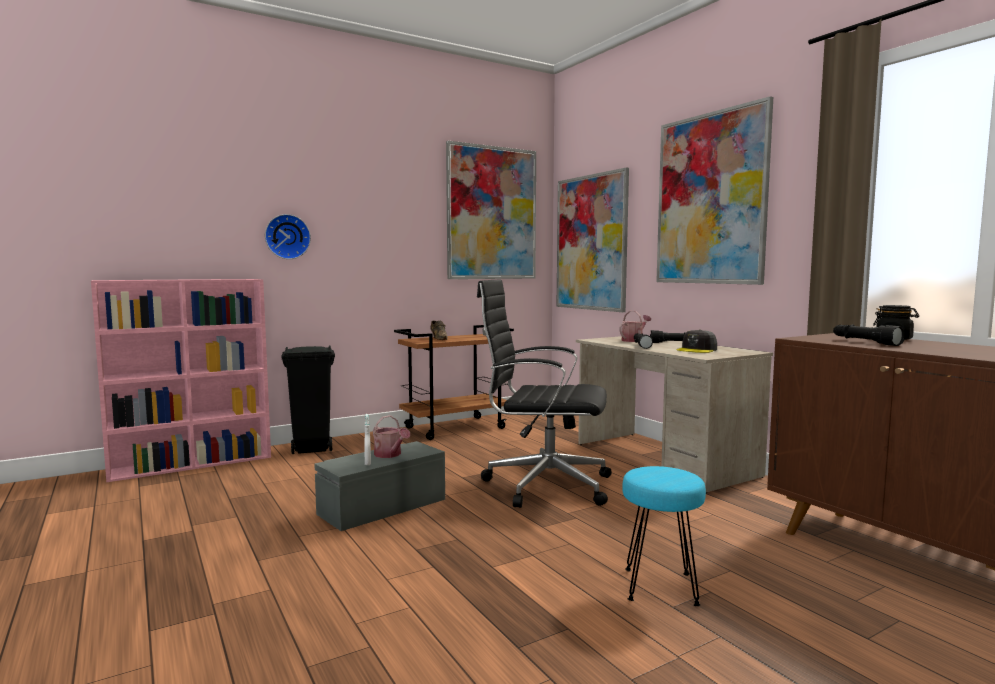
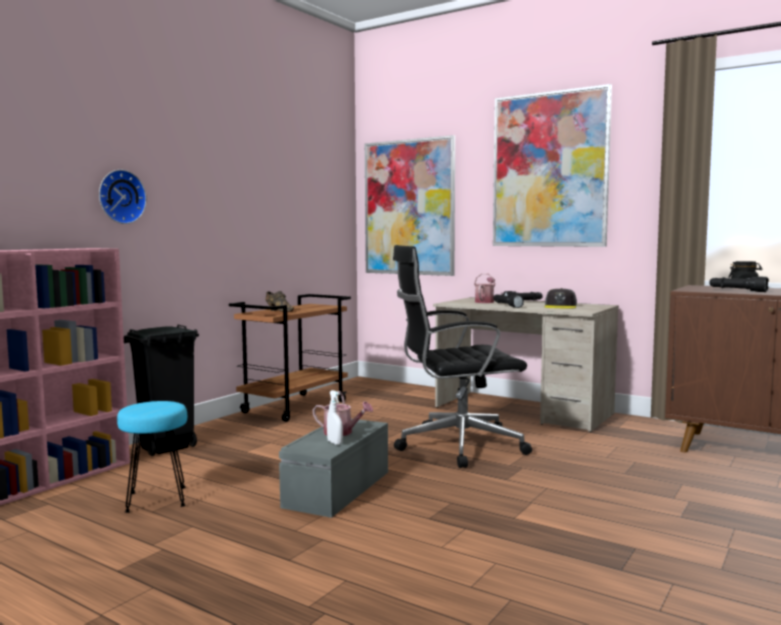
camera: 25 degrees left, 0 degrees up
(492, 213) = (308, 175): picture -> none
(660, 587) = (654, 505): turquoise stool -> turquoise stool (156, 500)

